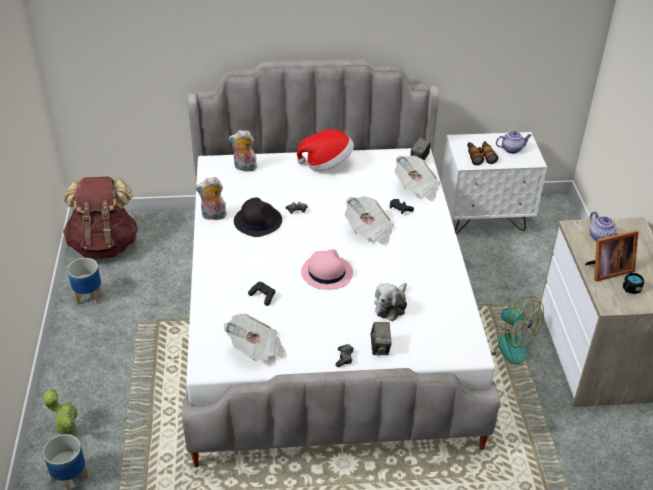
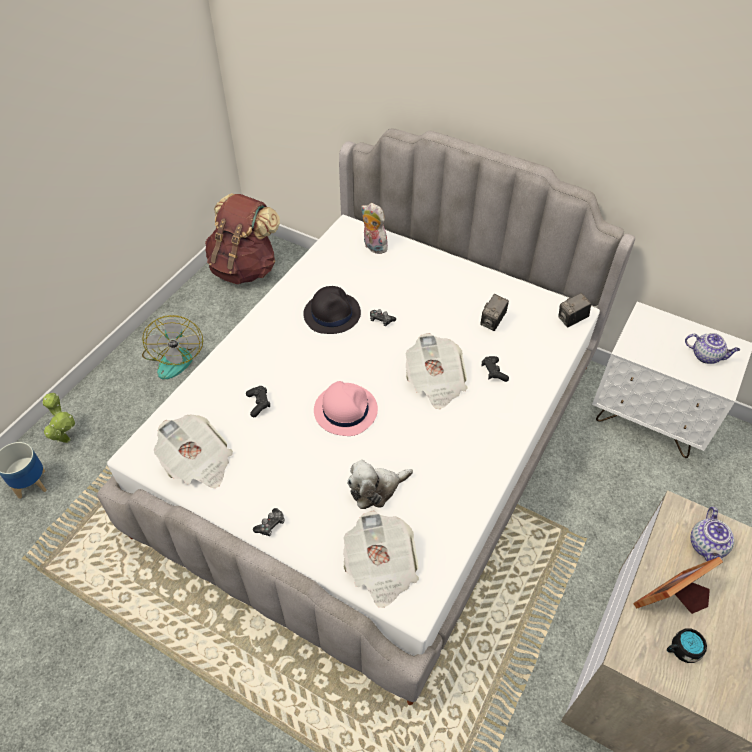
camera: 35 degrees right, 10 degrees up
(89, 296) = (191, 313): planter -> none
(213, 216) = (295, 288): plush toy -> none
(327, 163) = (462, 279): hat -> none
(380, 348) = (318, 535): camera -> camera (492, 322)
(416, 188) = (537, 354): newspaper -> newspaper (381, 568)
(480, 156) = (655, 347): binoculars -> none
(504, 344) = (543, 589): fan -> fan (174, 357)
(607, 270) = (672, 600): picture frame -> picture frame turned 135 degrees clockwise

